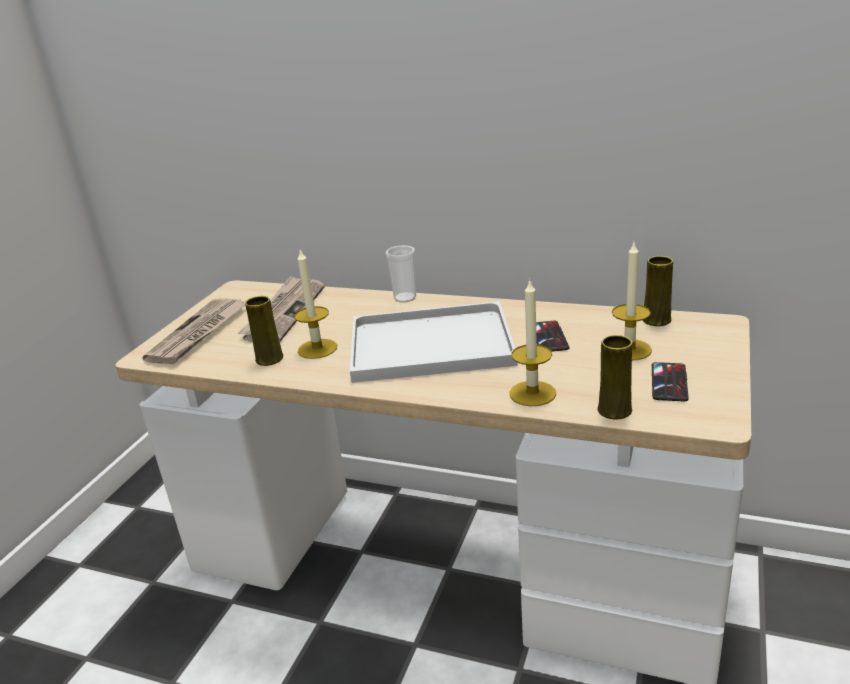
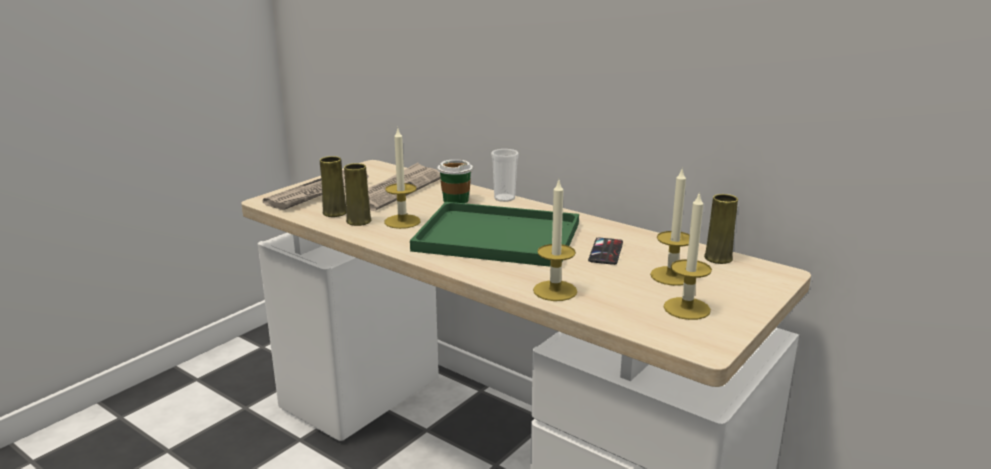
camera: 15 degrees right, 5 degrees down
(356, 311) = (455, 200): none -> cup
(434, 343) = (501, 236): white tray -> green tray
(614, 410) = (617, 319): yellow vase -> yellow vase (335, 213)
(669, 382) = (686, 308): phone -> candle

